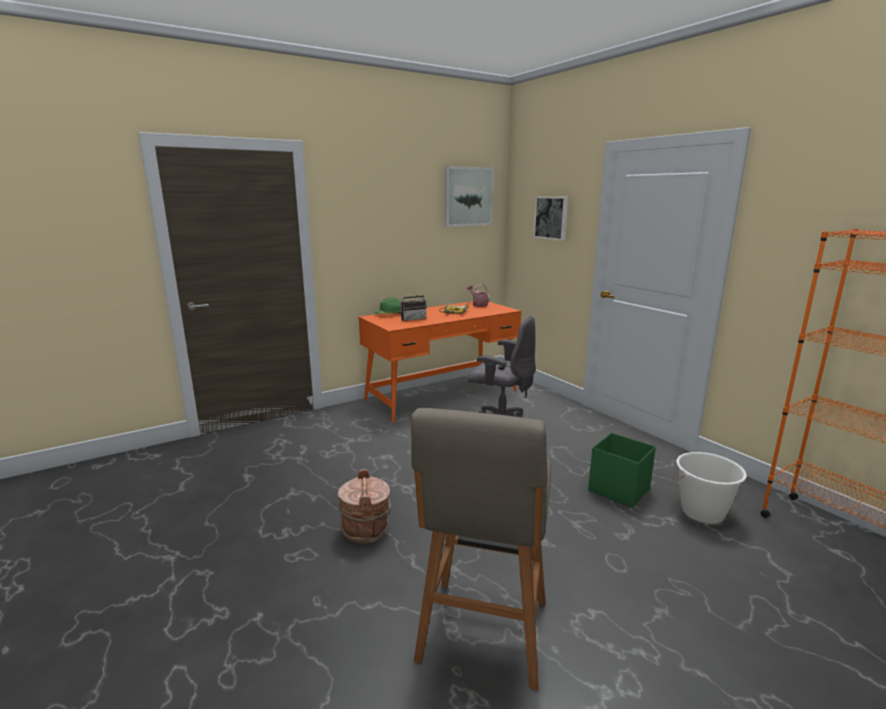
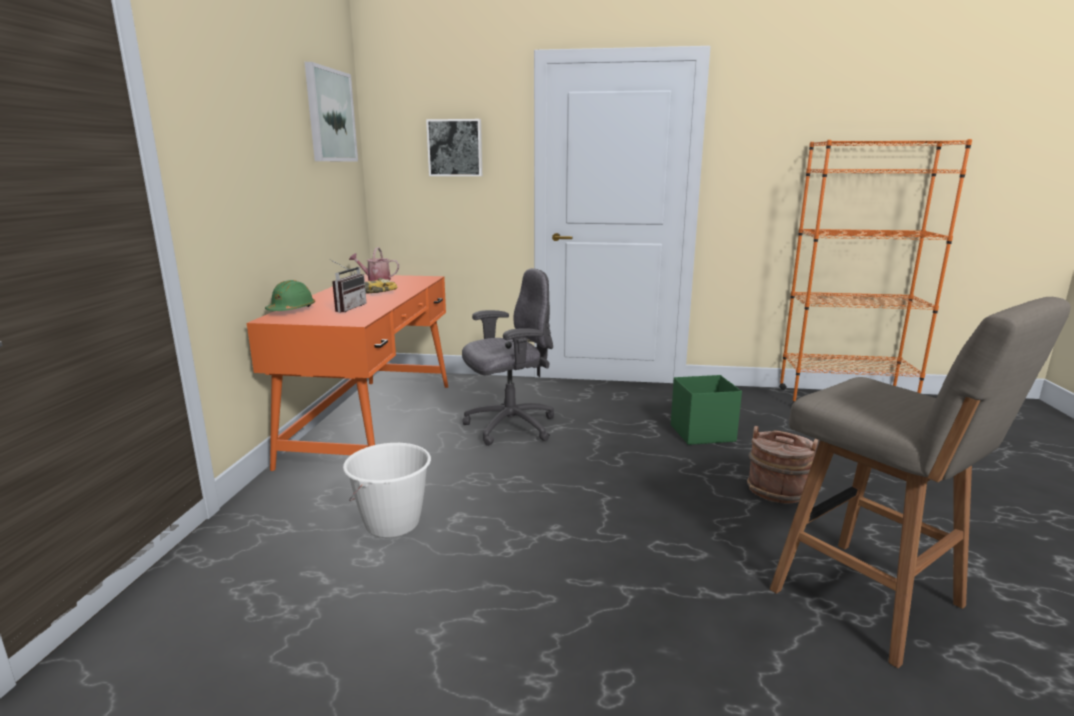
camera: 50 degrees left, 0 degrees up
(366, 529) = (613, 602): brown bucket -> brown bucket (777, 491)
(702, 512) = (770, 422): white bucket -> white bucket (393, 524)

